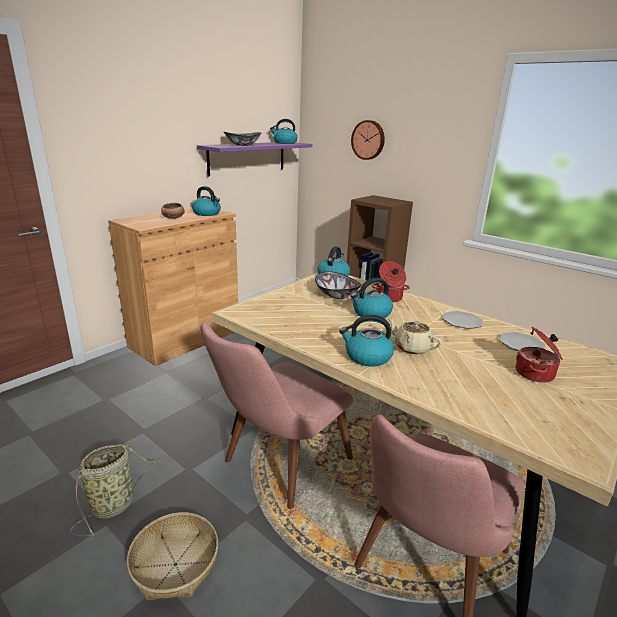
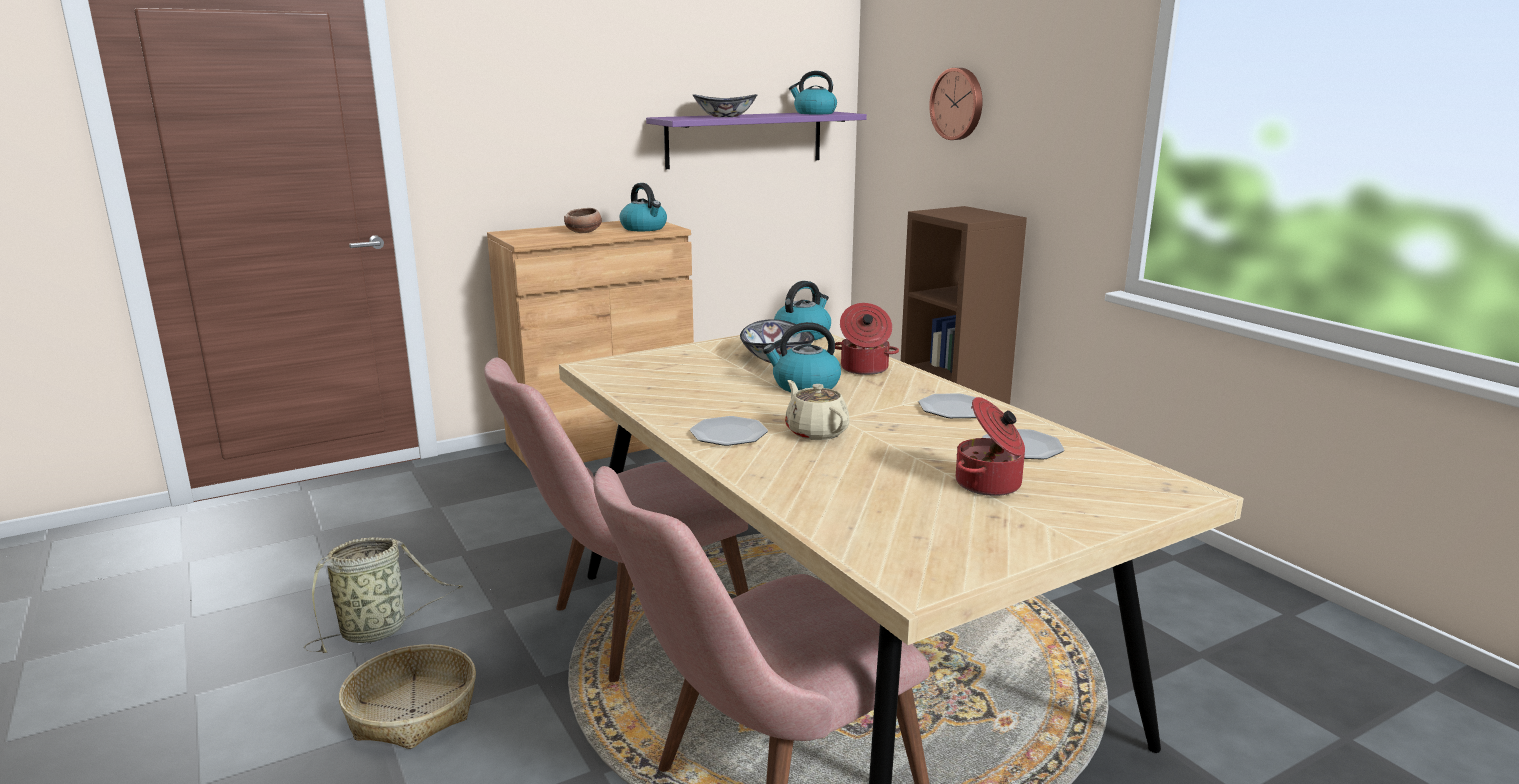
camera: 20 degrees right, 5 degrees down
(367, 357) = (729, 434): kettle -> plate

